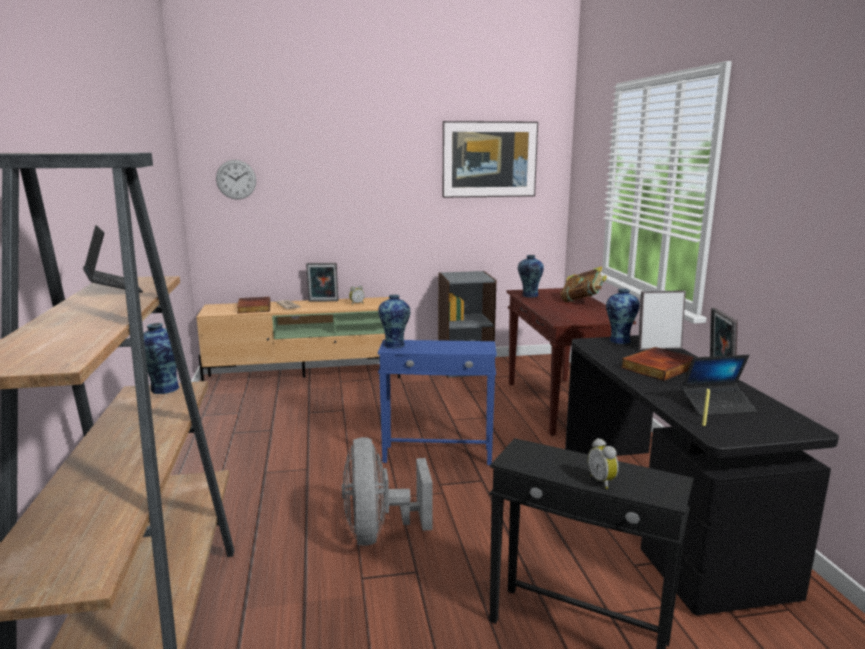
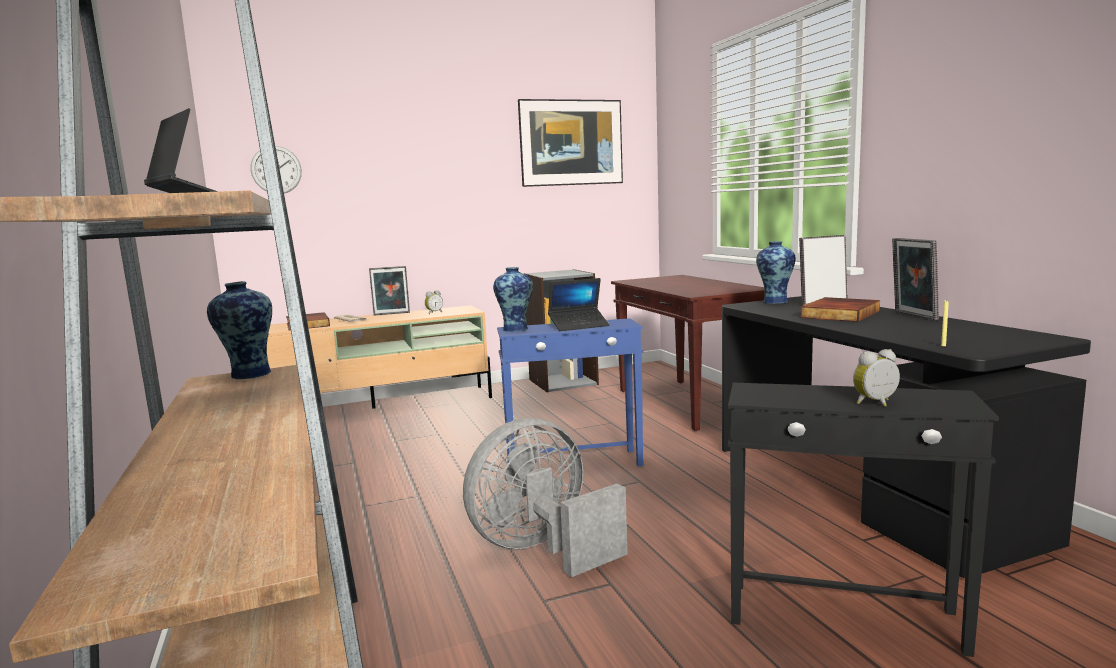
camera: 10 degrees left, 5 degrees down
(379, 532) = (542, 549): grey fan -> grey fan turned 75 degrees clockwise
(529, 295) = (640, 282): vase -> none
(582, 301) = (703, 281): book -> none
(603, 481) = (877, 403): alarm clock -> alarm clock turned 105 degrees clockwise
(717, 406) = (938, 332): laptop -> laptop (579, 326)

